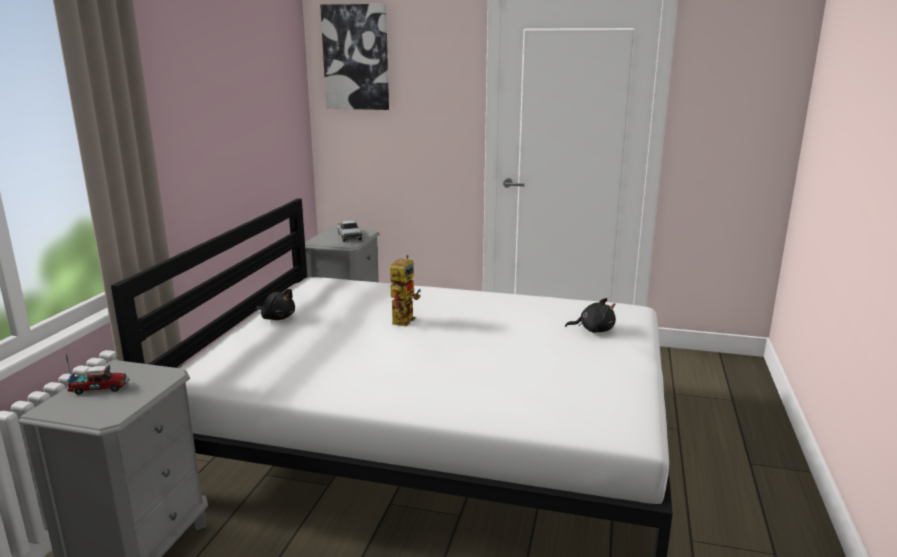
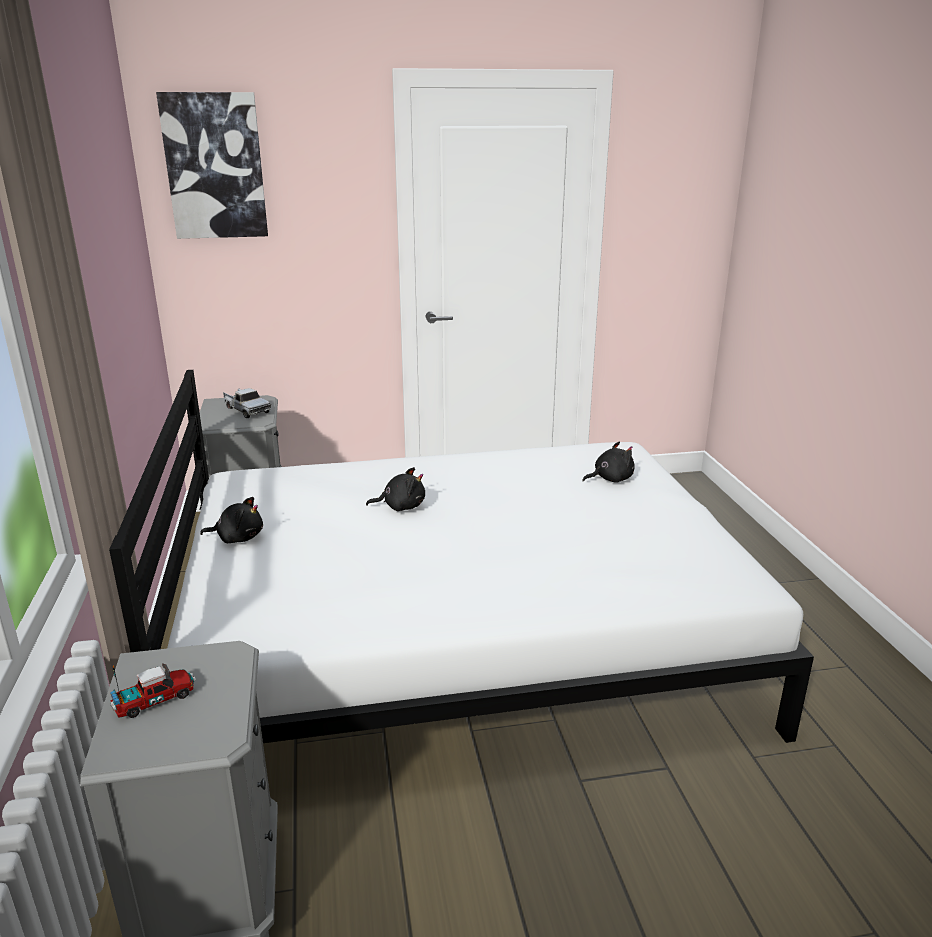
camera: 25 degrees left, 5 degrees up
(403, 318) = (401, 506): toy robot -> black plush toy

